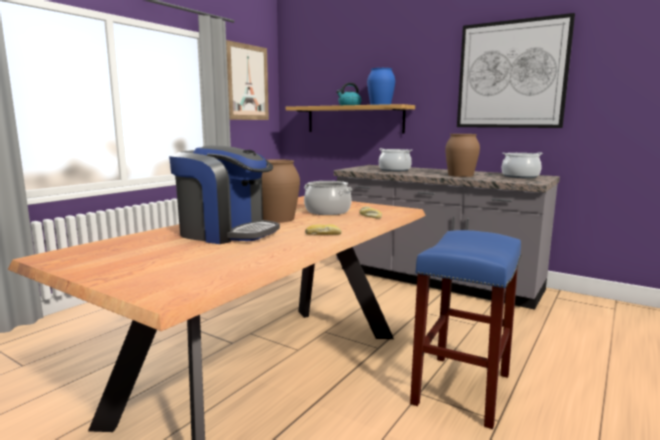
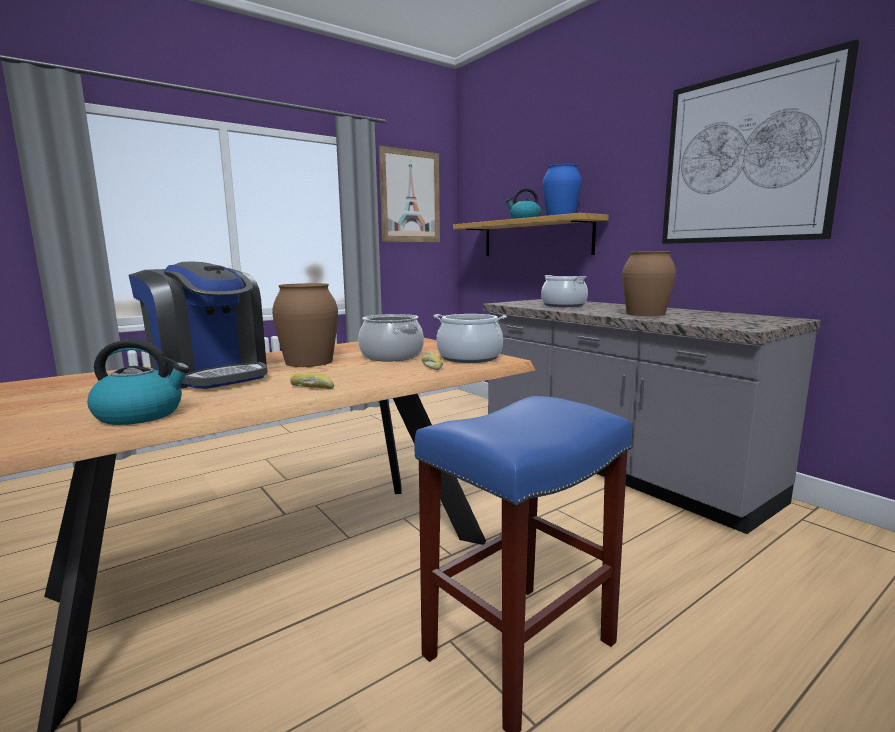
camera: 20 degrees right, 0 degrees up
(248, 260) = (141, 414): none -> kettle
(520, 176) = (742, 318): cooking pot -> cooking pot (469, 358)

